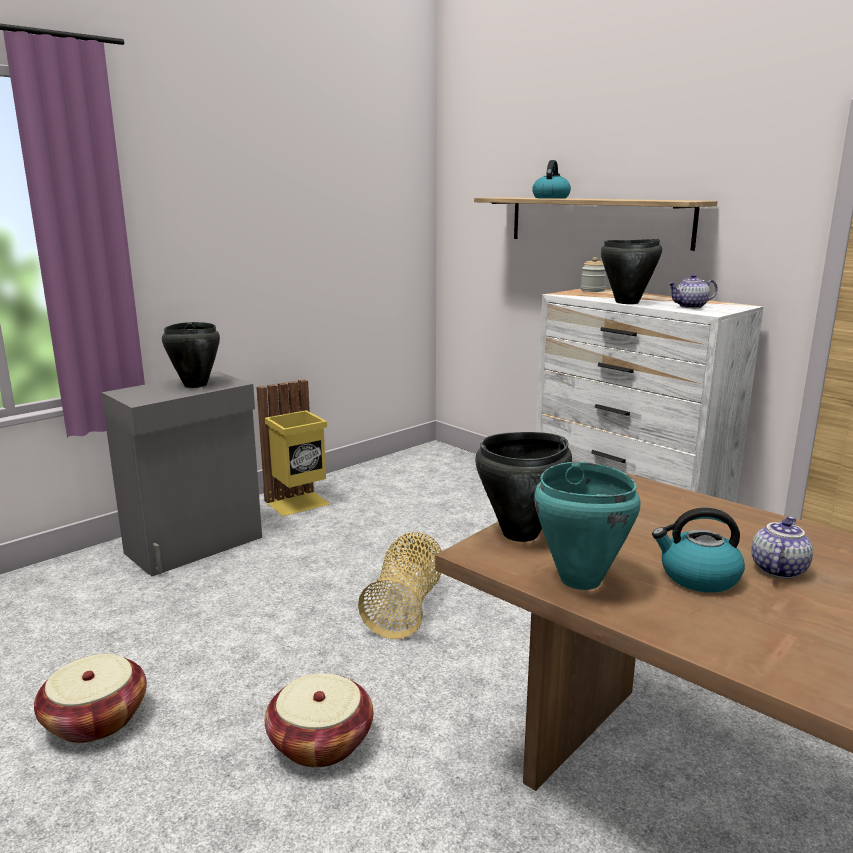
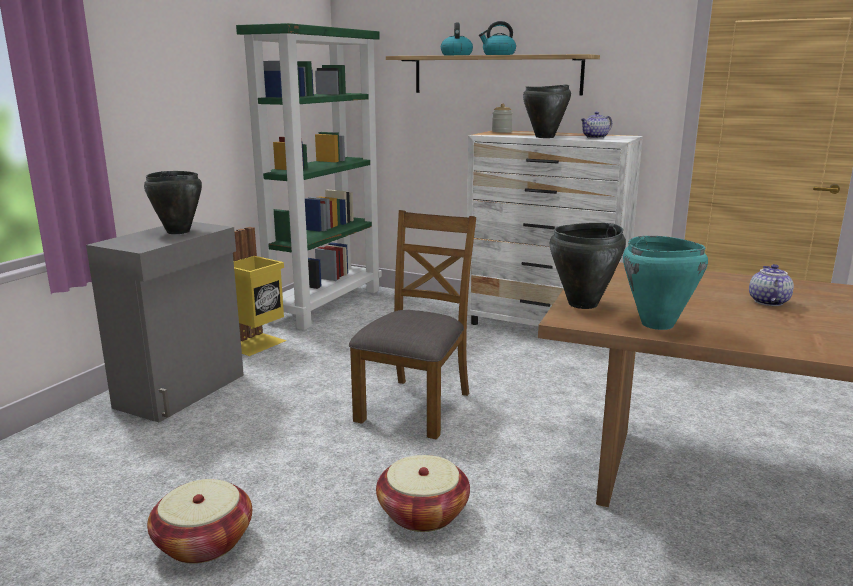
camera: 20 degrees left, 0 degrees up
(399, 467) = (326, 304): none -> green bookcase
(406, 606) = (416, 406): basket -> brown chair
(698, 577) = (727, 312): kettle -> kettle (498, 55)

